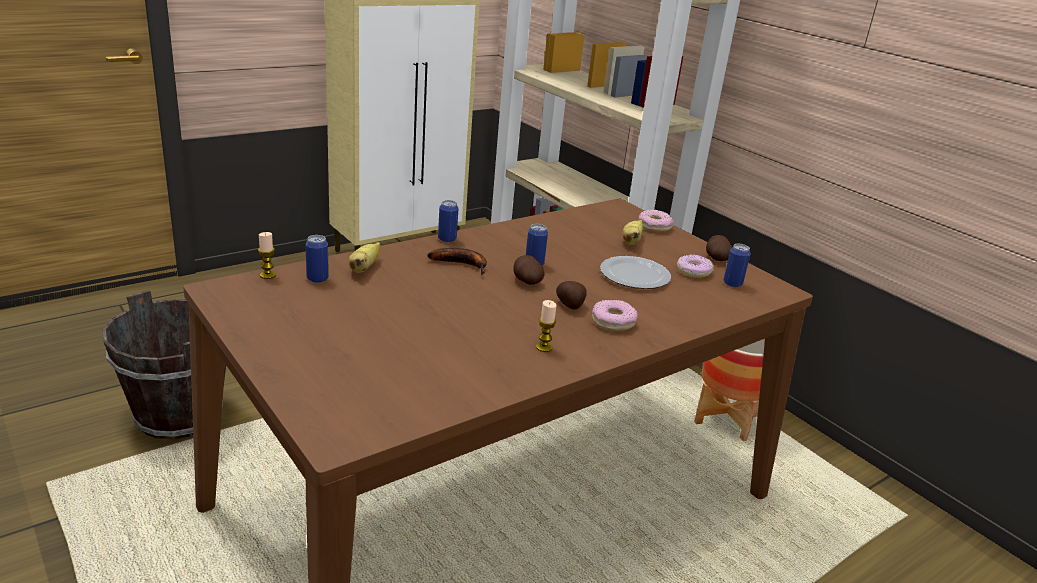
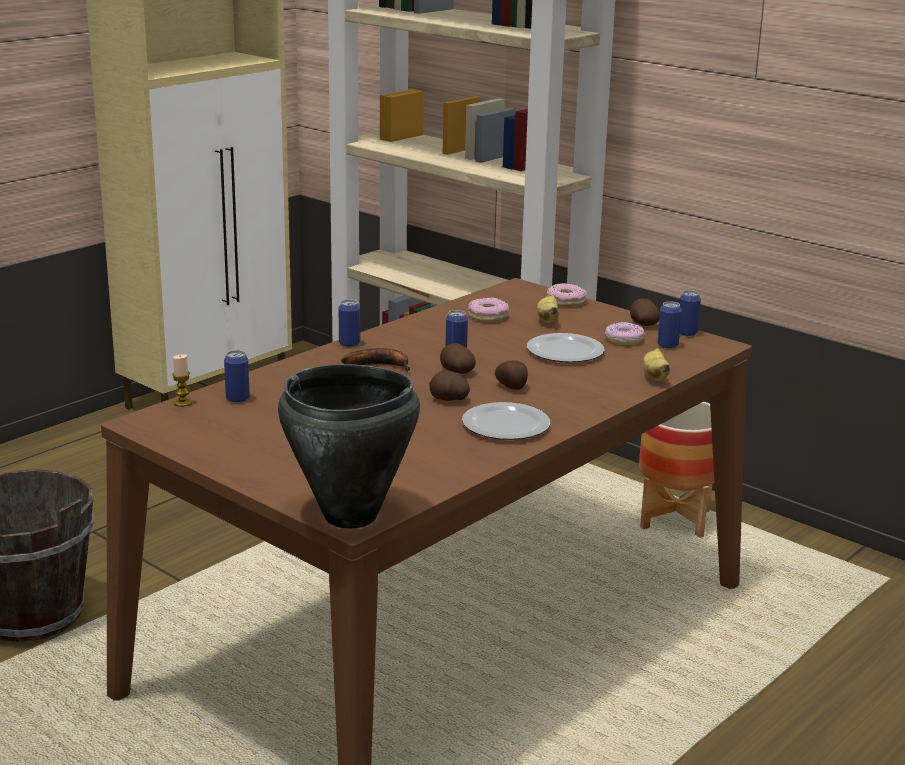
camera: 10 degrees left, 5 degrees down
(338, 433) = (351, 516): none -> black cooking pot
(364, 268) = (279, 383): banana -> banana (655, 377)
(505, 310) = (449, 400): none -> potato
(544, 347) = (504, 425): candle -> plate
(613, 322) = (561, 395): donut -> donut (487, 316)
(754, 273) = (687, 333): none -> can

